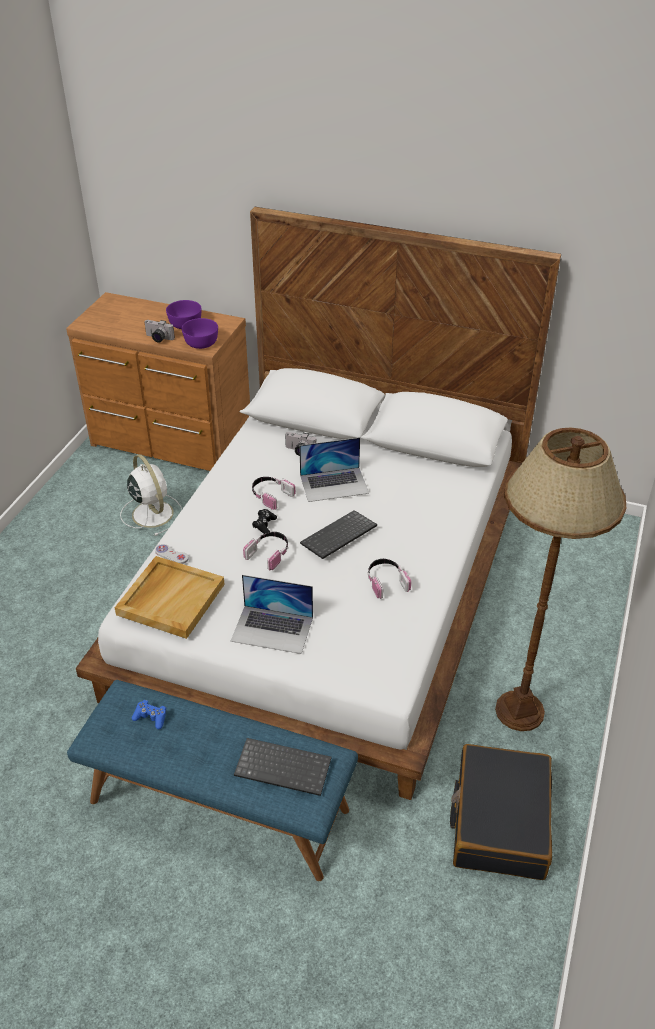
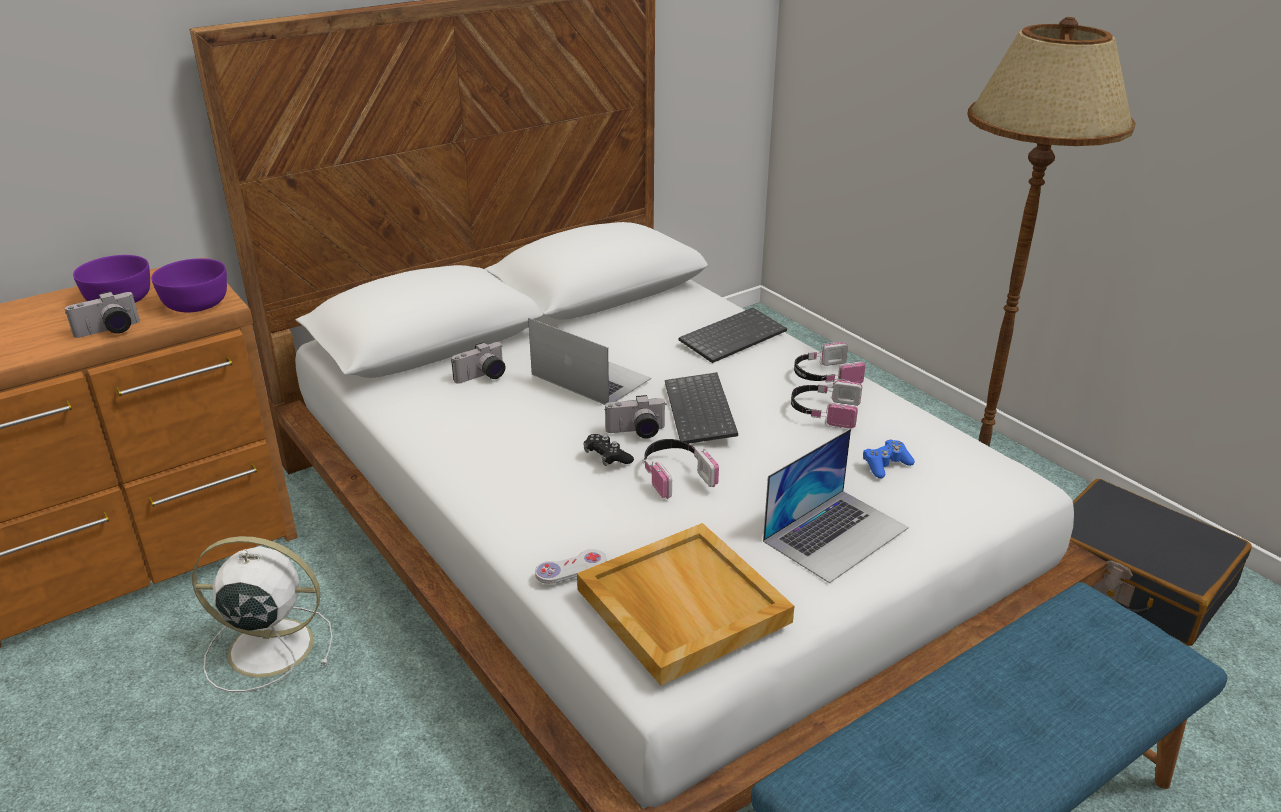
camera: 55 degrees left, 10 degrees down
(151, 717) = (900, 762): blue game controller -> blue game controller (886, 465)
(270, 495) = (547, 430): headphones -> headphones (824, 376)
(284, 767) = (1092, 650): keyboard -> keyboard (732, 336)
(296, 524) = (636, 432): none -> camera
(334, 484) = (590, 376): laptop -> laptop turned 75 degrees counterclockwise

